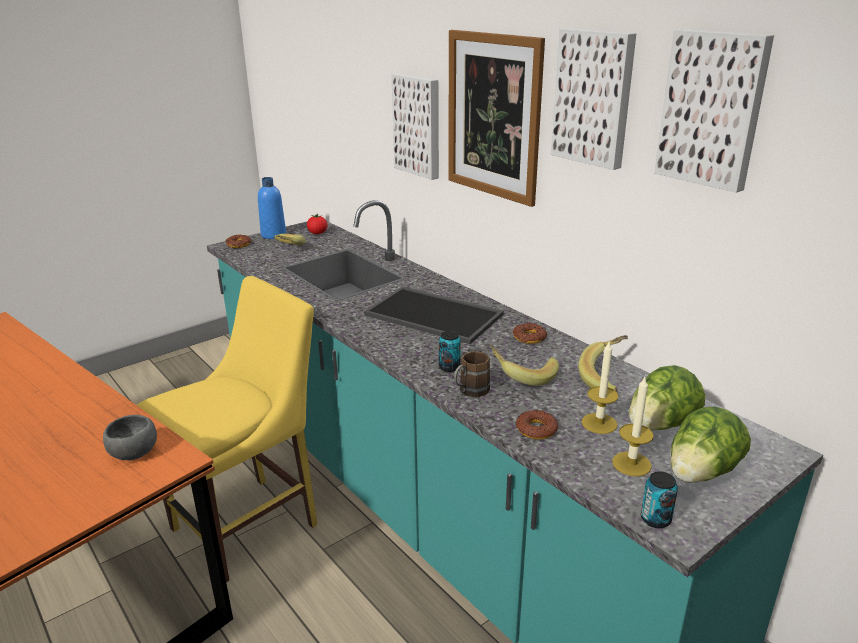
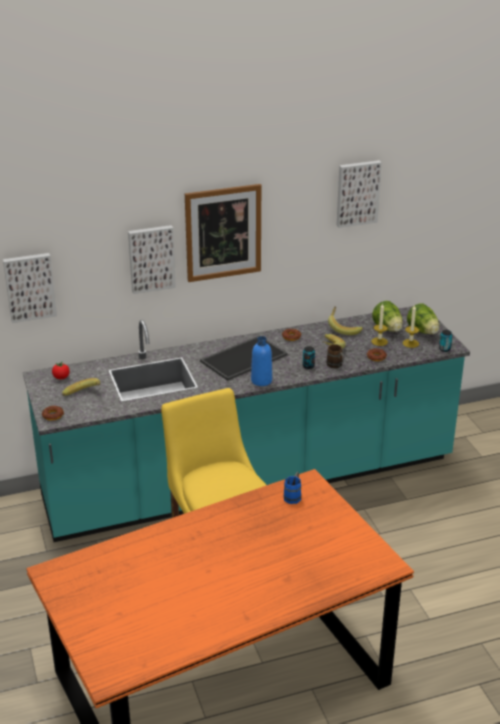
camera: 70 degrees left, 5 degrees up
(133, 452) = (293, 495): grey bowl -> blue mug
(273, 235) = (45, 397): blue bottle -> blue bottle (261, 380)
(594, 97) = (295, 204): picture -> picture (29, 286)

